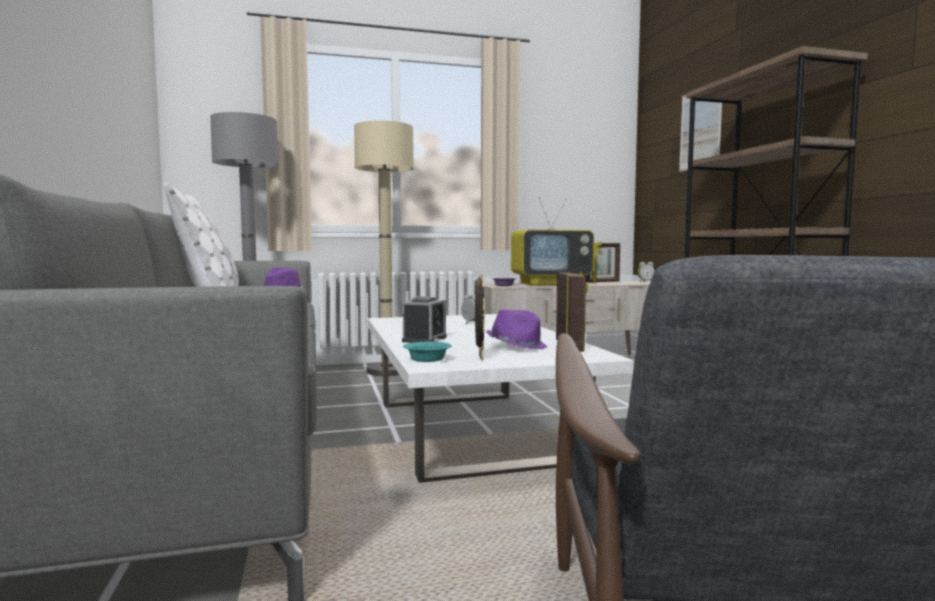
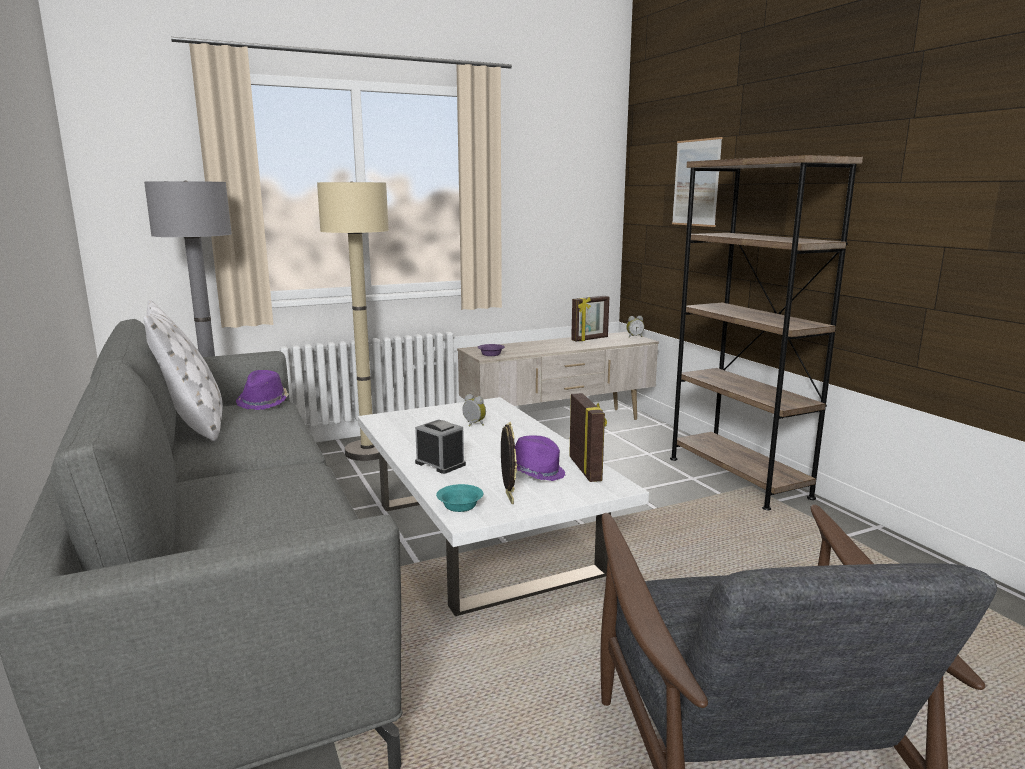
camera: 10 degrees left, 10 degrees up
(424, 339) = (440, 463): alarm clock -> alarm clock turned 60 degrees counterclockwise
(551, 284) = (539, 346): television -> none

